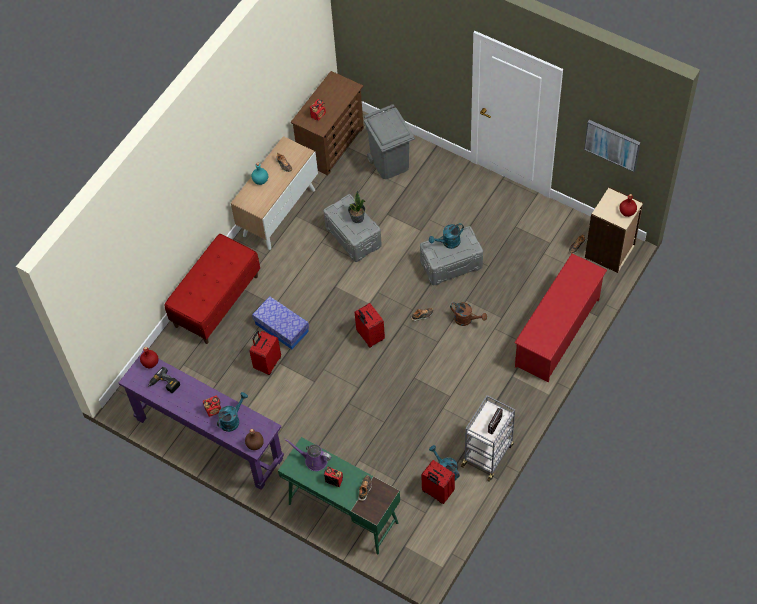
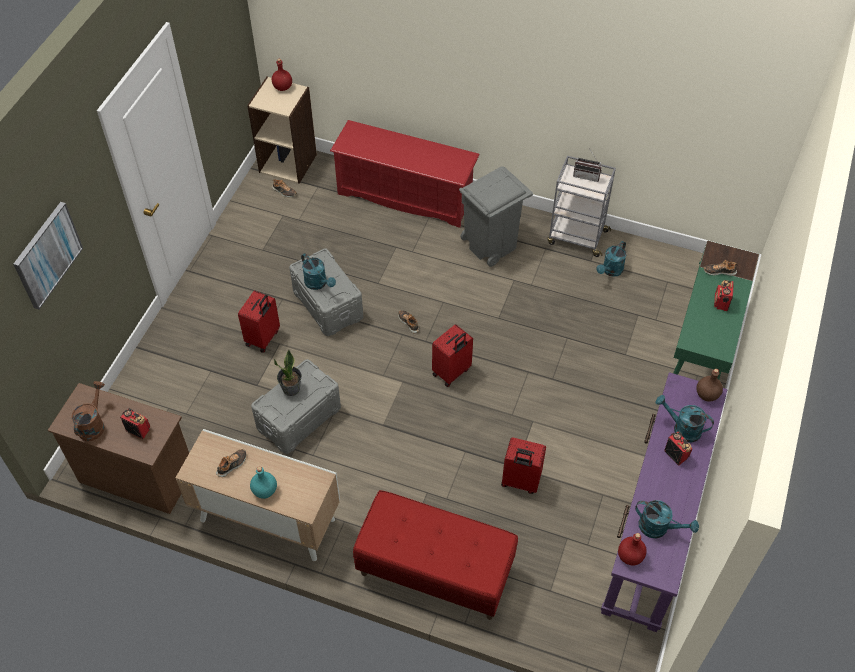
camera: 105 degrees left, 5 degrees down
(164, 384) = (659, 528): power drill -> turquoise watering can
(281, 328) = (461, 476): storage box -> none
(313, 460) = (703, 328): purple watering can -> none
(390, 163) = (170, 395): grey trash can -> grey trash can (491, 244)
(437, 492) = (639, 274): red suitcase -> red suitcase (263, 338)
(466, 319) = (406, 279): brown watering can -> brown watering can (93, 424)
(612, 144) = (223, 55): picture -> picture (47, 255)

